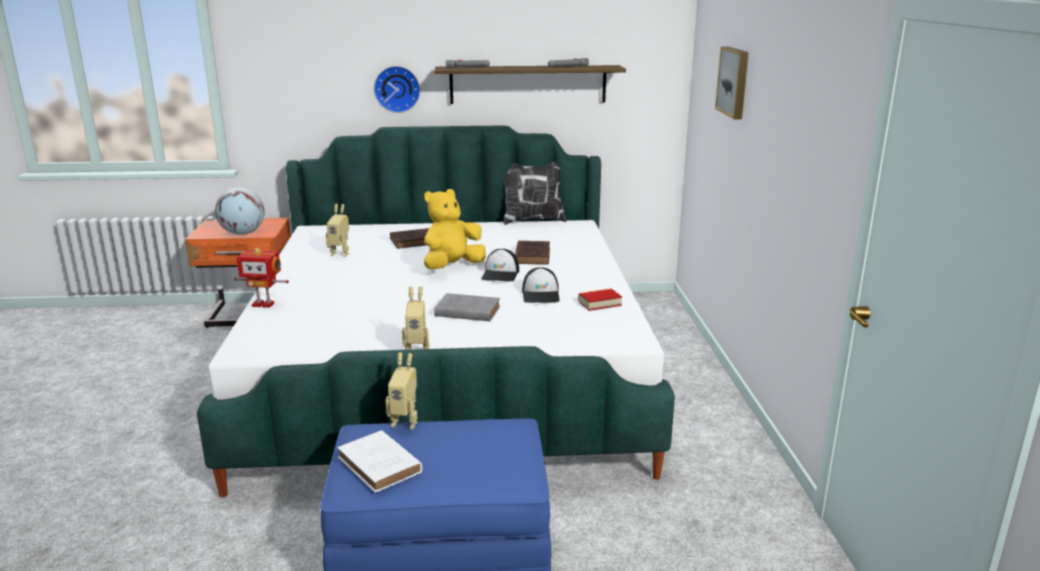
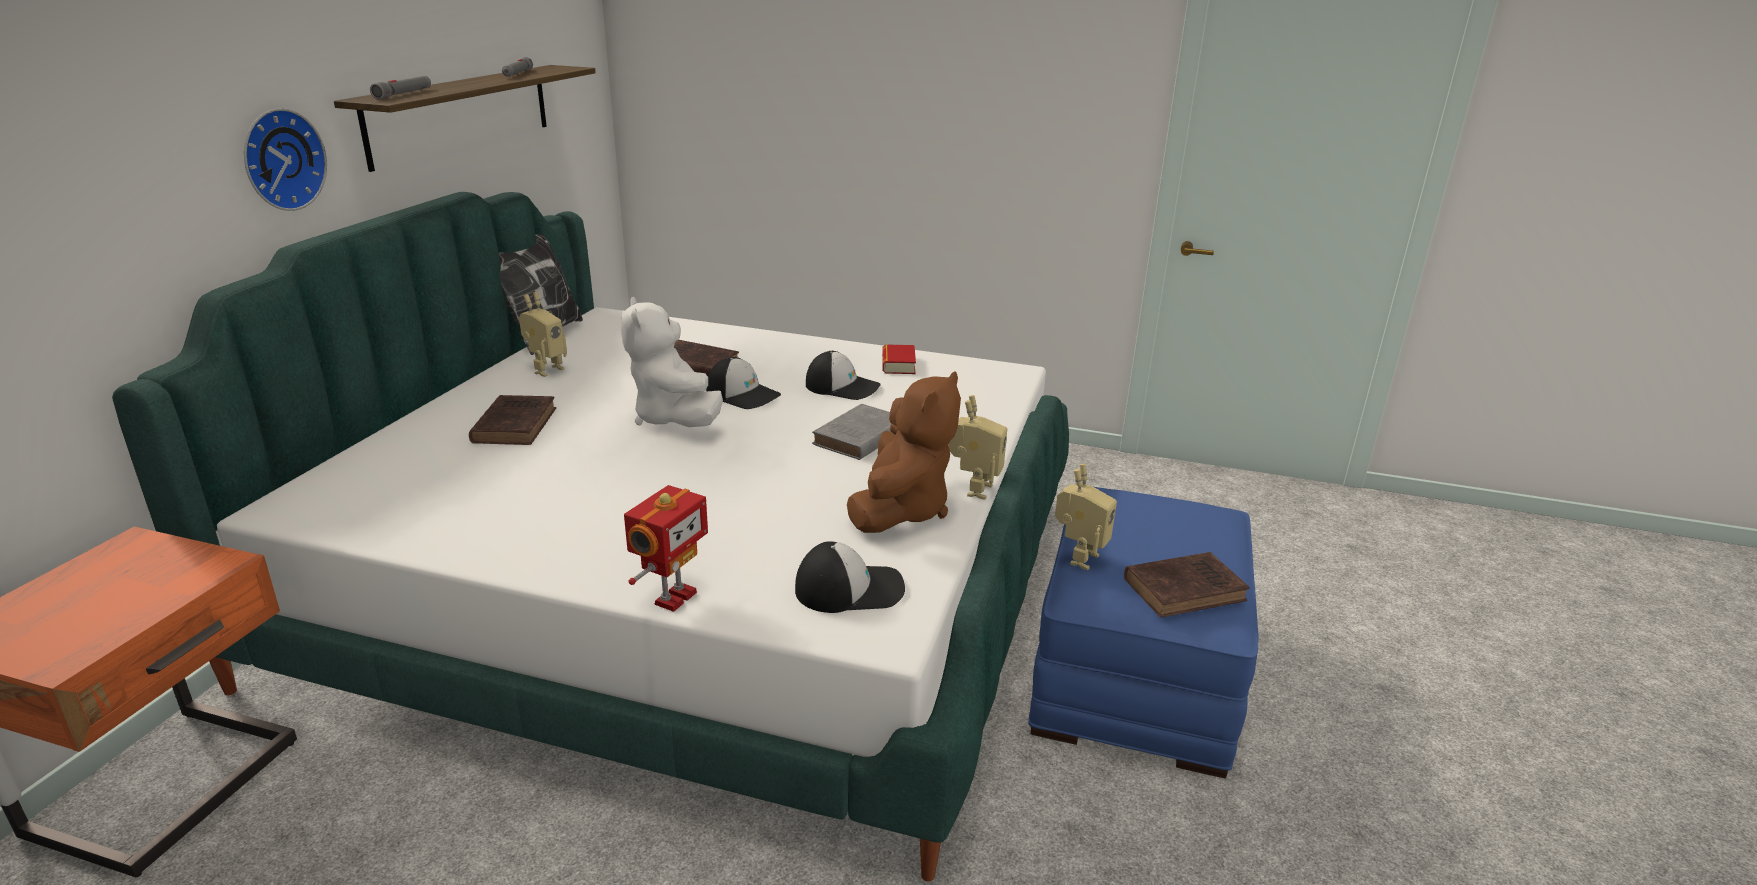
camera: 70 degrees left, 5 degrees up
(243, 233) = (162, 593): globe -> none
(284, 337) = (850, 588): none -> cap
(340, 253) = (484, 495): toy robot -> toy robot (546, 370)
(377, 336) = (901, 510): none -> brown plush toy
(381, 466) = (1186, 589): white book -> brown book
(452, 267) = (674, 419): yellow plush toy -> white plush toy
(734, 82) = (796, 65): picture -> none

